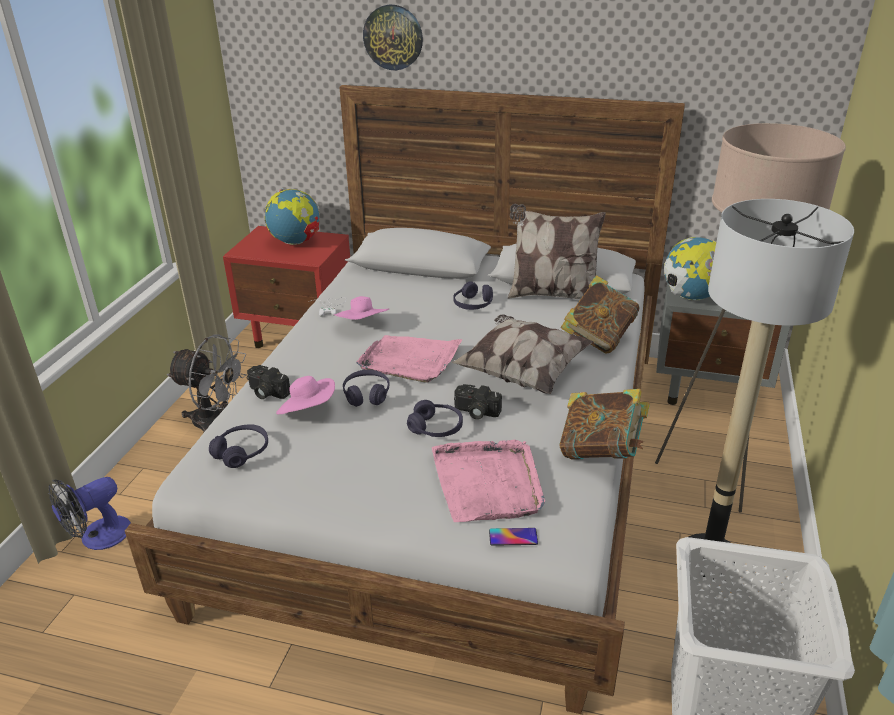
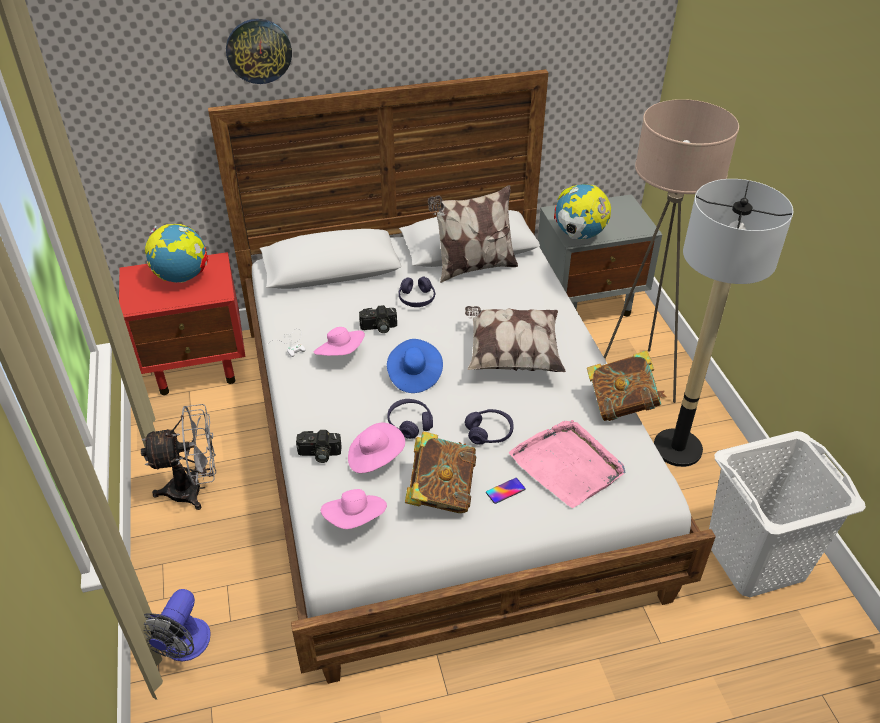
camera: 30 degrees left, 10 degrees up
(242, 452) = (355, 519): purple headphones -> pink hat
(410, 360) = (414, 375): pink tray -> blue hat
(475, 412) = (506, 406): camera -> camera (378, 327)
(513, 537) = (618, 501): phone -> phone (505, 491)
(598, 338) = (543, 301): book -> book (441, 492)

